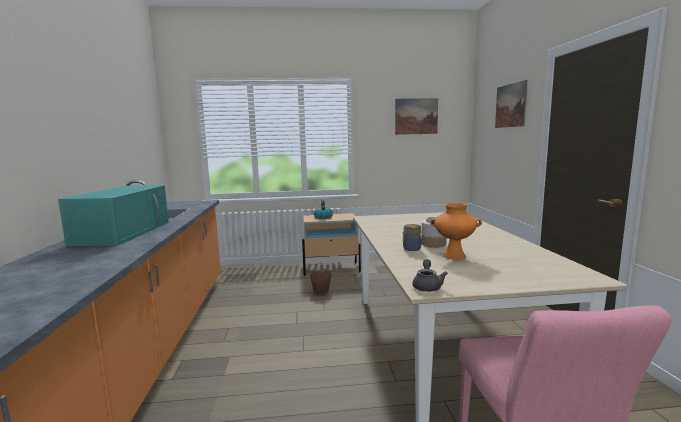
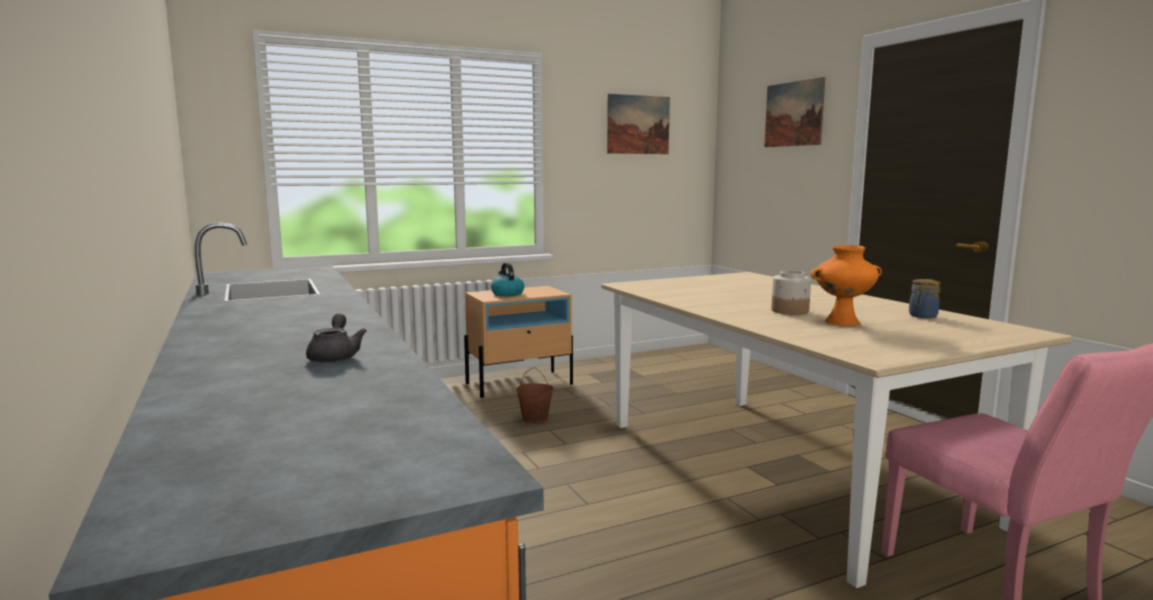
camera: 20 degrees left, 0 degrees up
(123, 232) = (273, 318): turquoise microwave -> none
(411, 249) = (771, 318): jar -> jar (922, 316)
(427, 286) = (872, 355): grey teapot -> grey teapot (335, 356)

